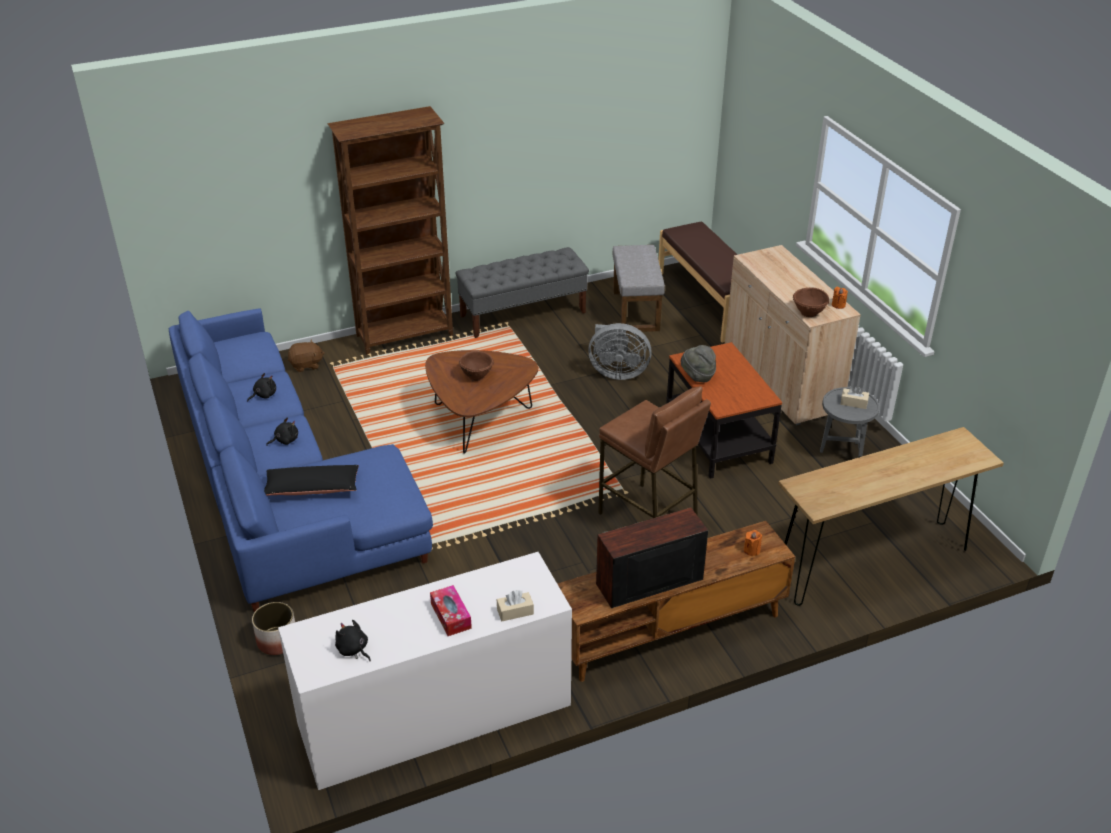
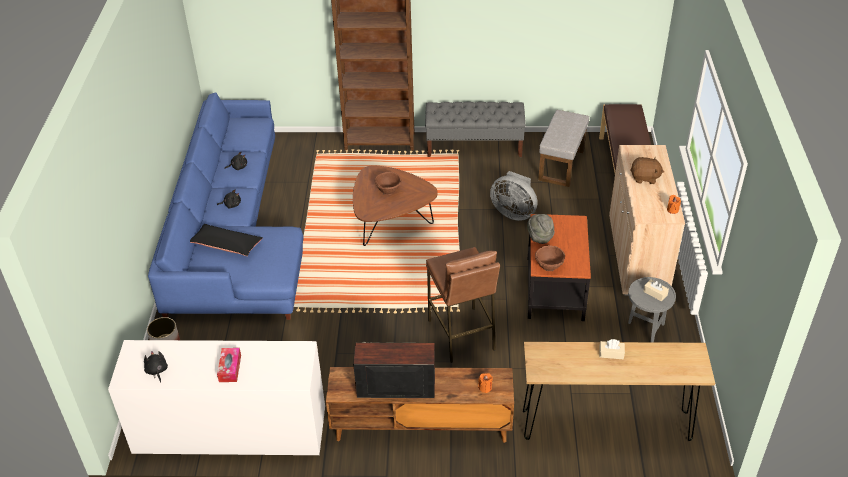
camera: 25 degrees right, 5 degrees up
(306, 365) = (300, 148): brown plush toy -> brown plush toy (645, 178)
(515, 611) = (272, 379): beige tissue box -> beige tissue box (611, 353)
(809, 313) = (642, 210): brown bowl -> brown bowl (549, 267)

